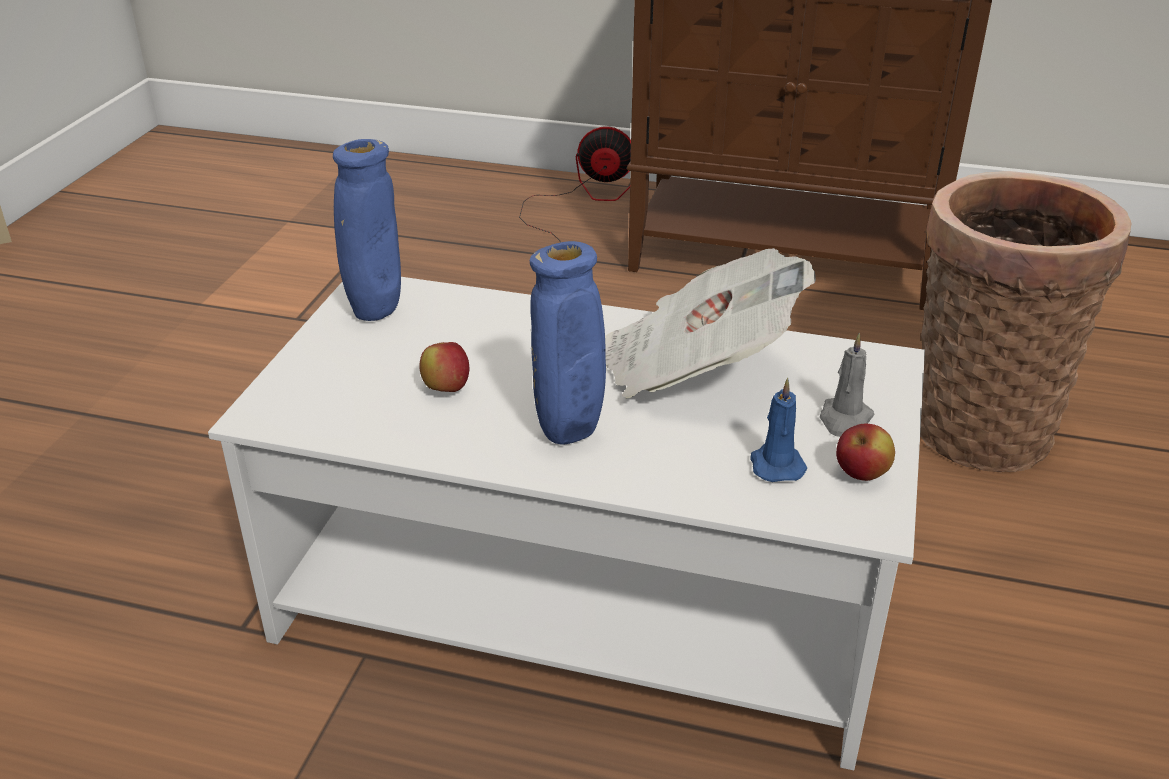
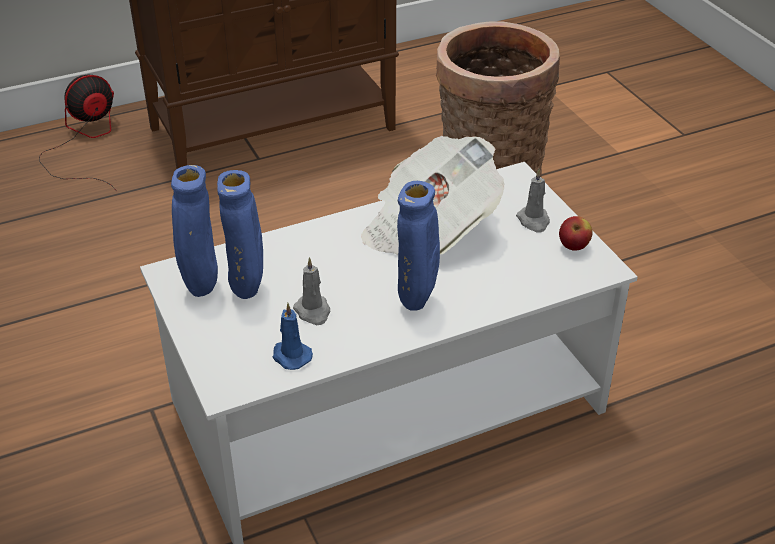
camera: 40 degrees left, 5 degrees up
(413, 337) = (248, 290): none -> blue vase
(446, 388) = (313, 312): apple -> grey candle
(776, 464) = (531, 262): blue candle -> blue candle (290, 356)

